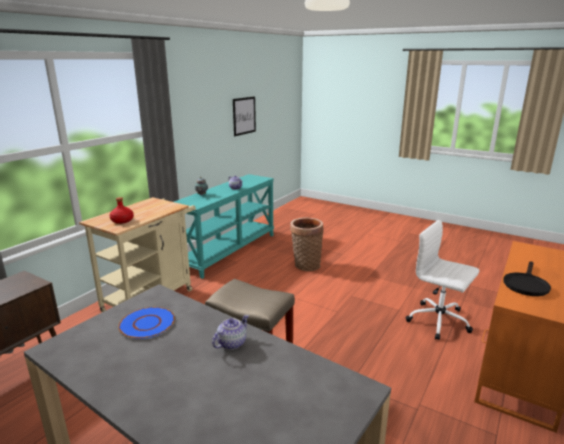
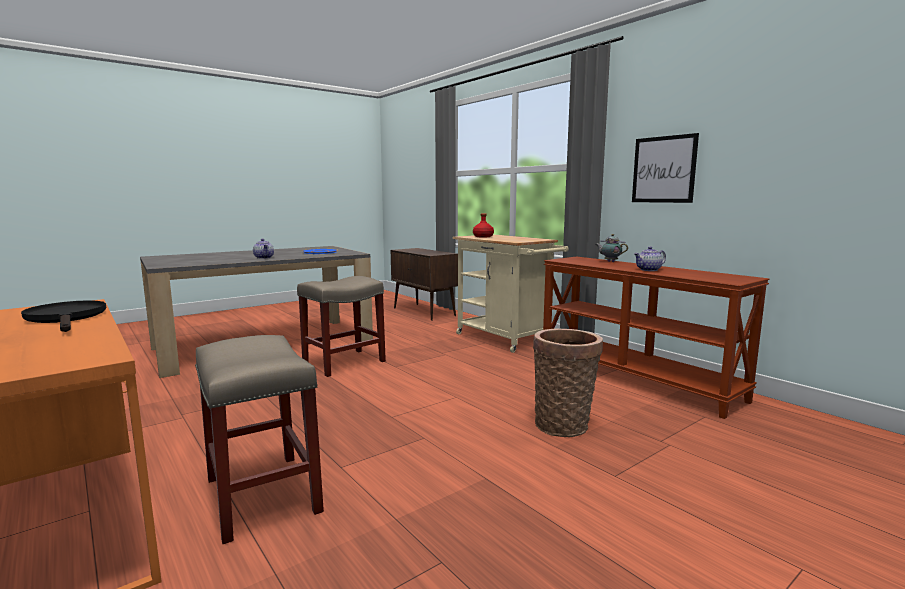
camera: 110 degrees right, 10 degrees down
(228, 251) = (635, 378): turquoise console table -> brown console table
(244, 116) = (830, 153): picture -> picture (663, 169)
(439, 321) = (263, 496): white office chair -> beige stool

